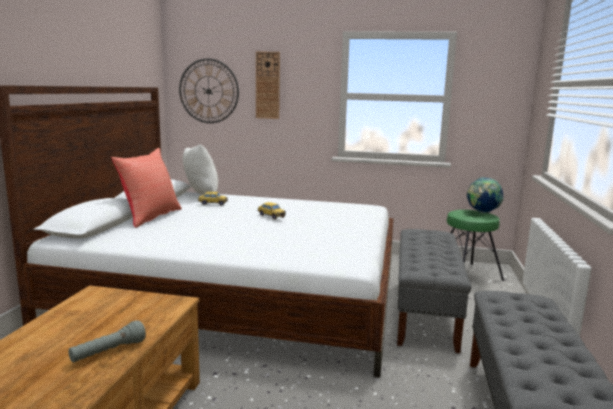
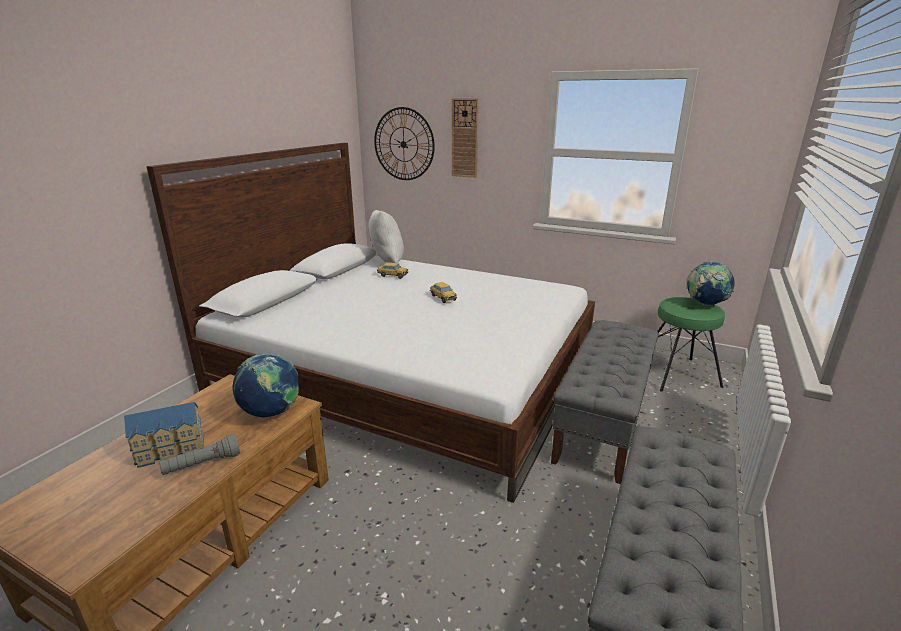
camera: 15 degrees right, 10 degrees up
(66, 345) = (171, 450): none -> toy house
(150, 216) = (322, 291): red pillow -> none
(155, 309) = (271, 413): none -> globe

